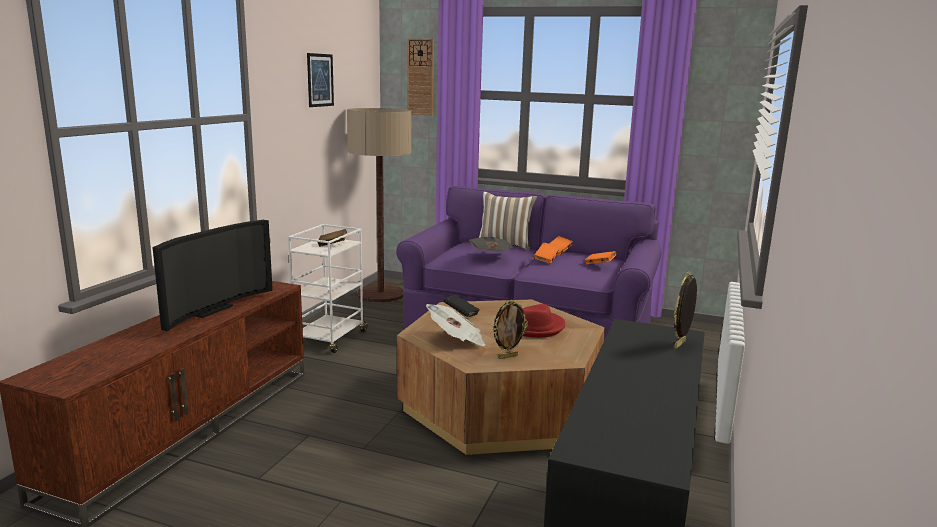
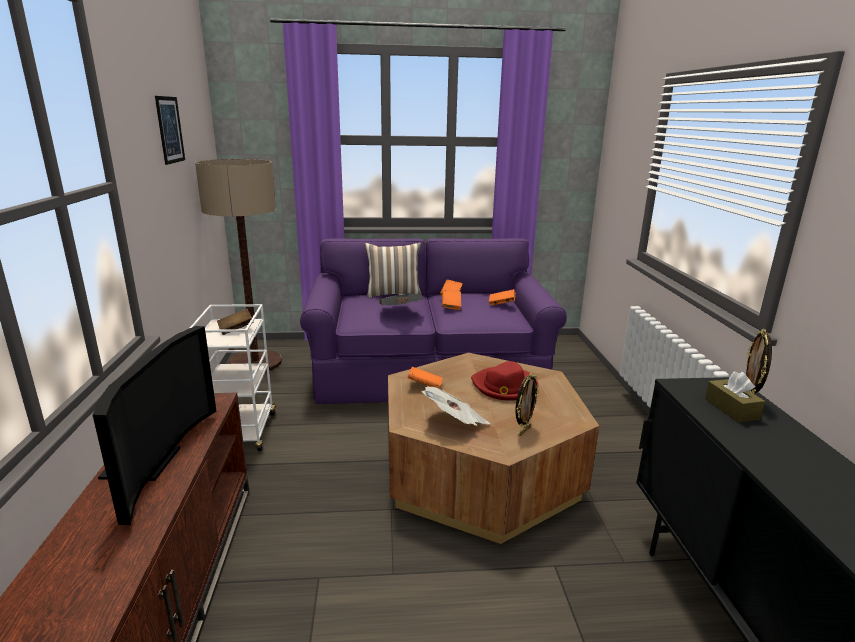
camera: 25 degrees left, 5 degrees up
(420, 77) = (265, 122): wall clock -> none
(461, 314) = (425, 386): black book -> orange book
(649, 346) = (731, 409): none -> brown tissue box

